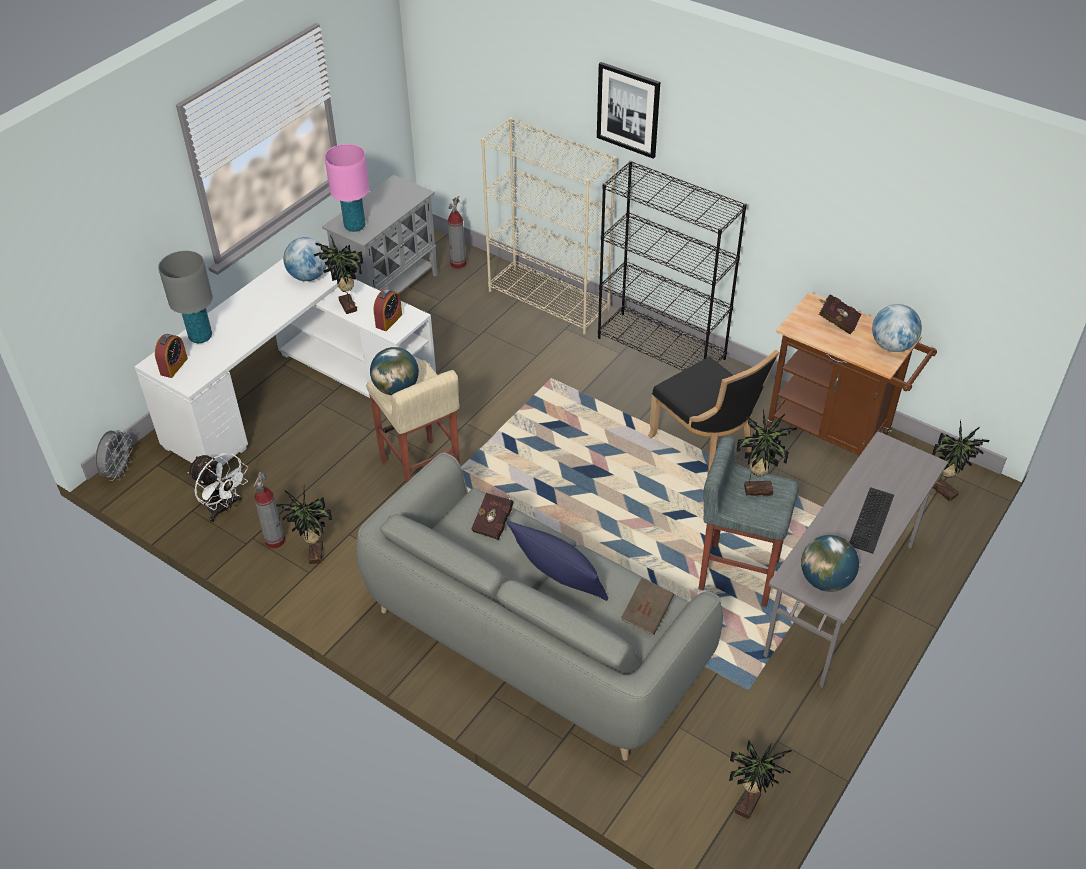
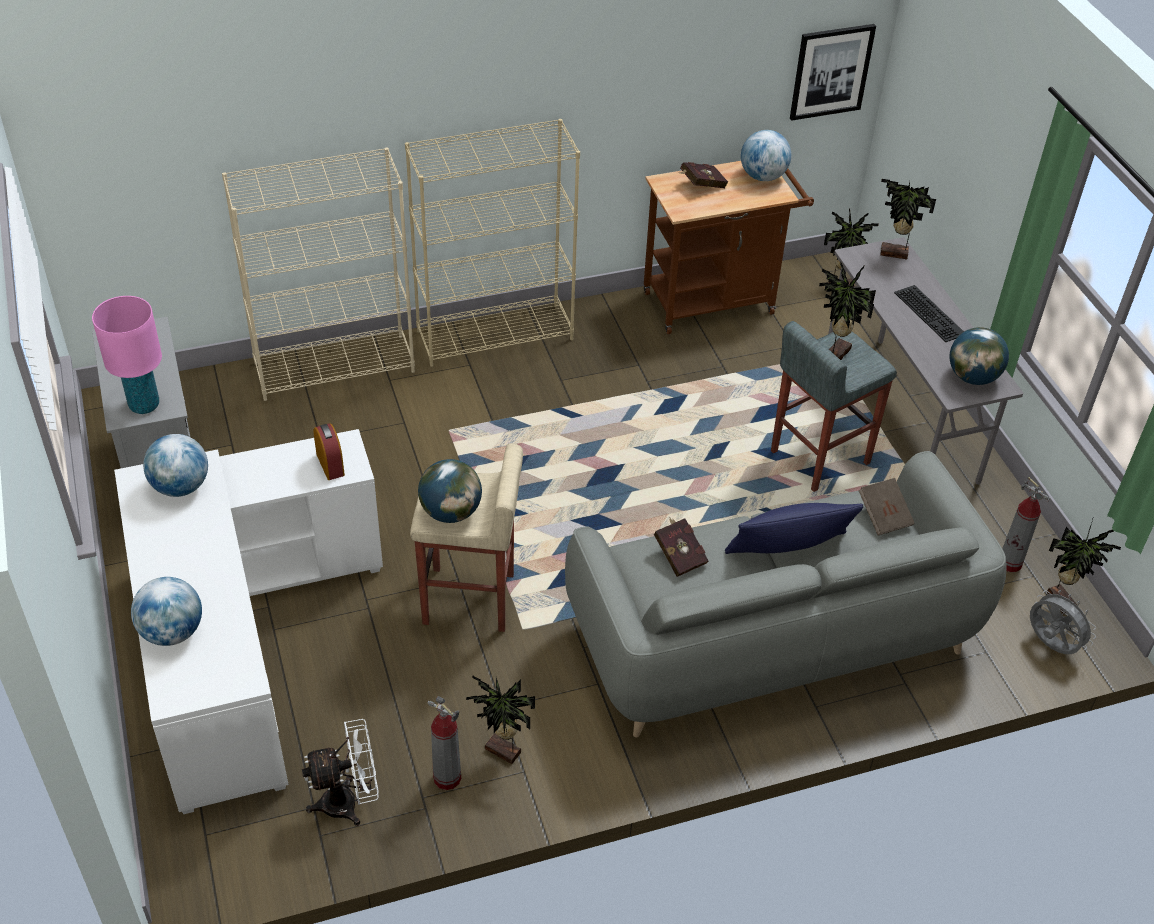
camera: 55 degrees left, 0 degrees up
(119, 472) = (173, 881): grey fan -> grey fan (1050, 645)
(174, 366) = (198, 682): alarm clock -> none
(200, 337) = (172, 632): grey table lamp -> globe
(346, 307) = (265, 485): potted plant -> potted plant (894, 255)
(458, 263) = (190, 398): fire extinguisher -> fire extinguisher (1010, 563)
(628, 109) = (391, 84): picture -> picture (831, 71)
(662, 348) = (495, 334): black bookcase -> beige bookcase
(706, 446) = (650, 384): black chair -> none

